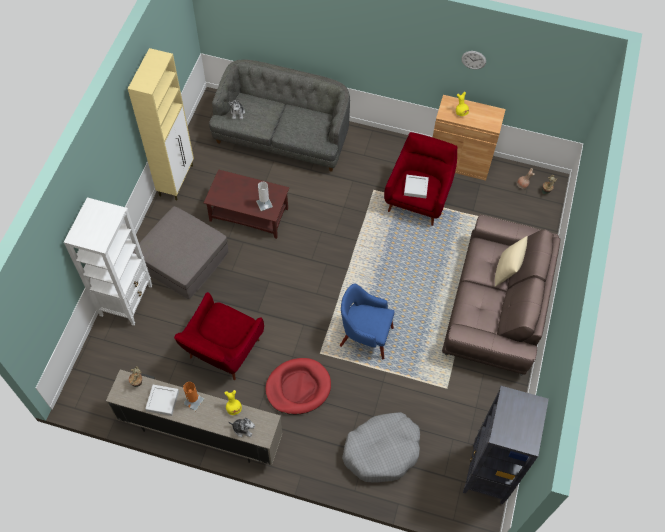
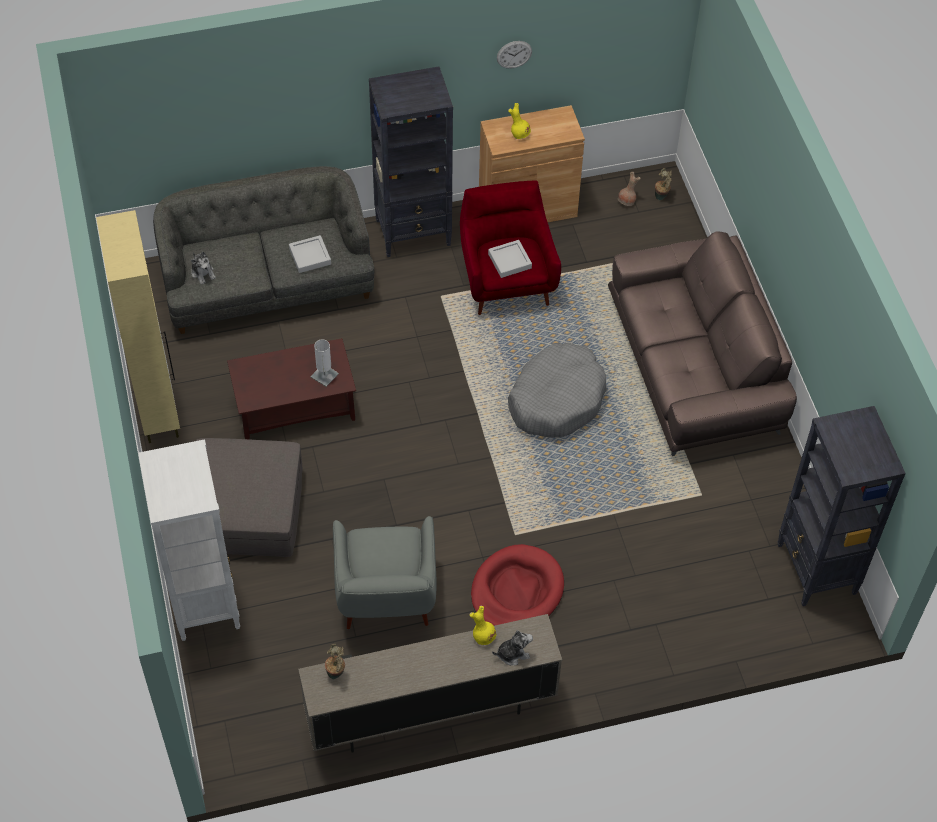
camera: 30 degrees left, 5 degrees down
(162, 401) = (385, 676): grey tray -> grey tray (310, 256)
(193, 401) = (425, 655): orange table lamp -> none
(222, 352) = (386, 599): red armchair -> grey armchair
(364, 336) = (557, 484): blue armchair -> none
(382, 450) = (674, 610): grey dog bed -> grey dog bed (556, 399)
(383, 145) = (414, 232): none -> black bookcase
(506, 271) = (690, 310): beige pillow -> none

